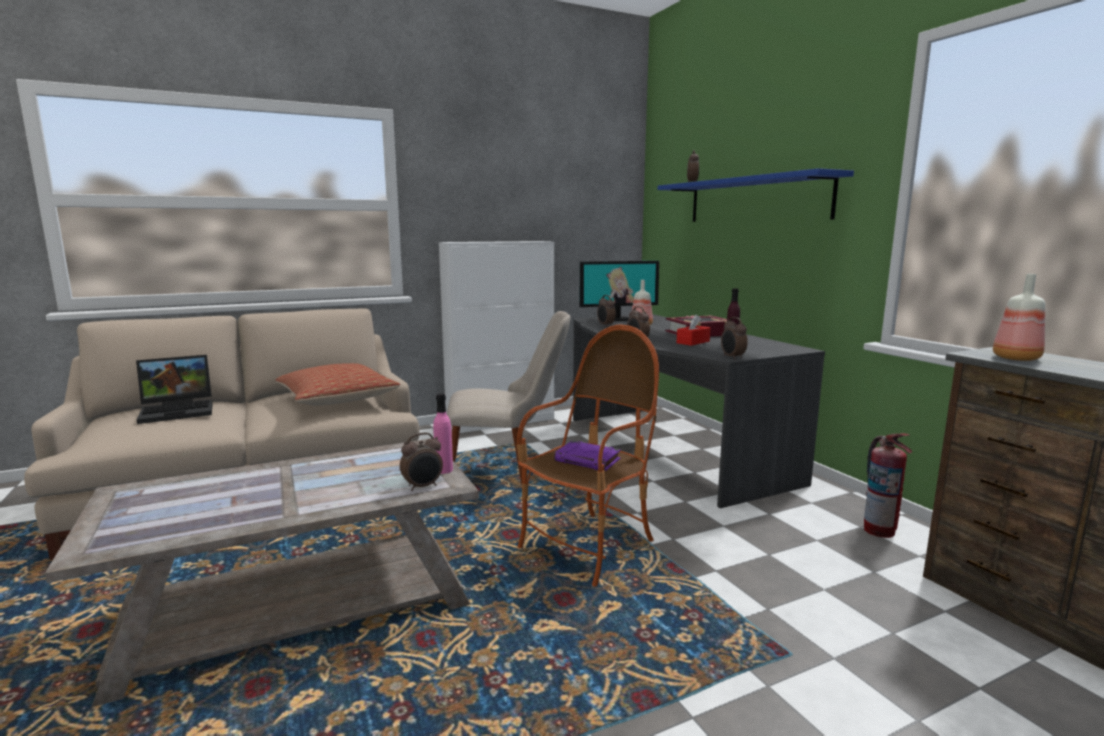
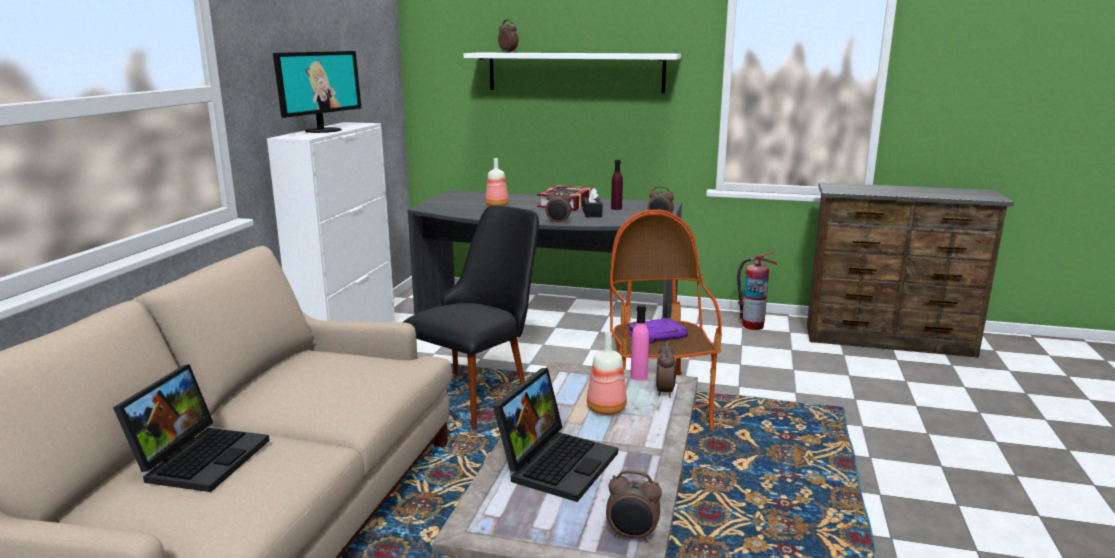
camera: 50 degrees left, 5 degrees up
(241, 487) = (556, 462): none -> laptop
(337, 399) = (346, 368): pillow -> none
(506, 474) = (478, 392): beige chair -> black chair
(605, 325) = (469, 212): alarm clock -> alarm clock (632, 536)
(618, 319) = (449, 202): monitor -> monitor (322, 130)
(693, 342) = (592, 213): red tissue box -> black tissue box
(755, 200) = (575, 72): blue shelf -> white shelf
(1015, 358) = (854, 190): bottle -> bottle (606, 409)

